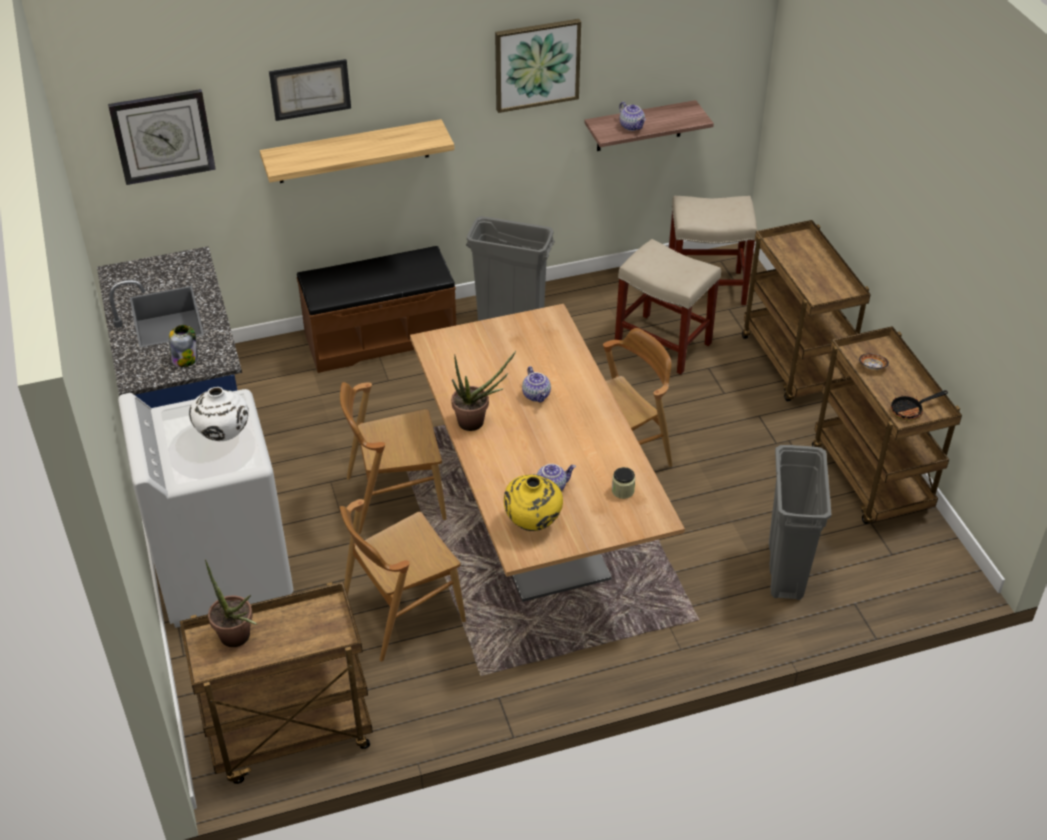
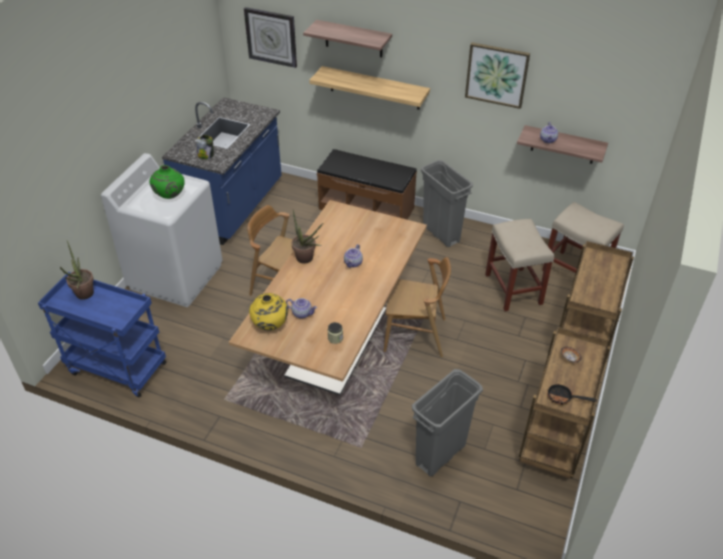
camera: 40 degrees right, 0 degrees up
(223, 436) = (170, 196): white vase -> green vase
(289, 736) = (116, 368): brown cart -> blue cart
(310, 89) = (353, 39): picture -> shelf
(402, 612) = (226, 345): brown chair -> none

